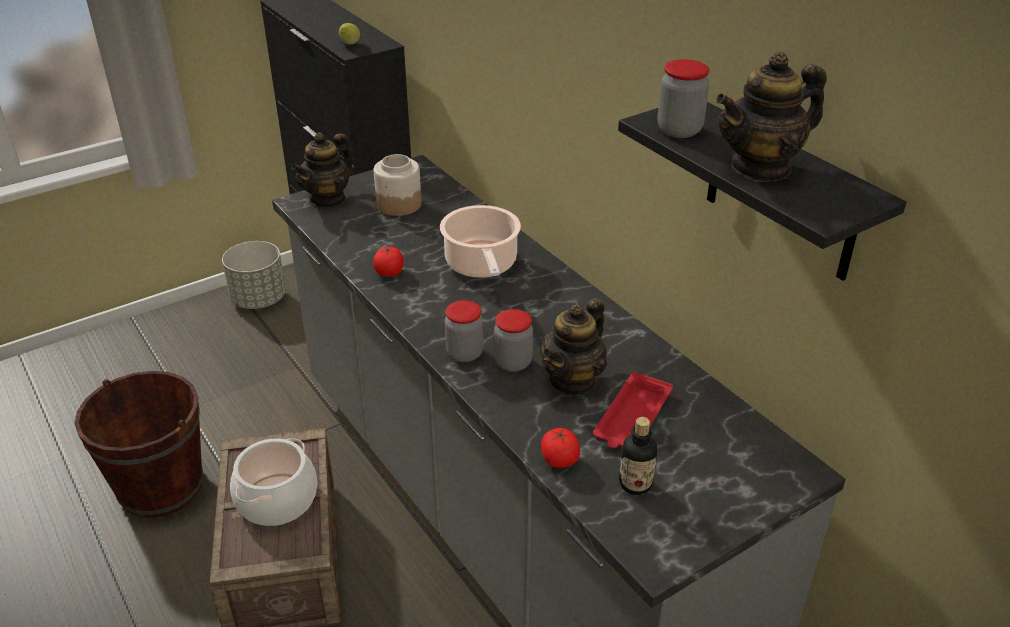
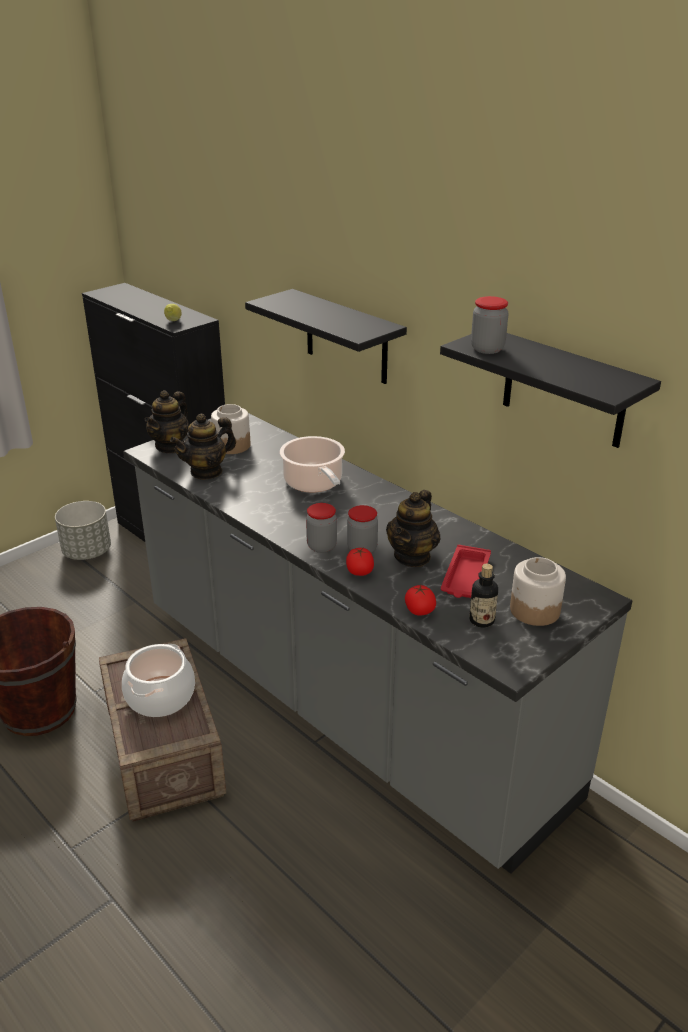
camera: 10 degrees left, 5 degrees down
(389, 272) = (241, 495): tomato -> tomato (359, 572)
(535, 86) = (346, 337): none -> black shelf
(709, 477) = (534, 610): none -> jar
(761, 167) = (555, 368): teapot -> teapot (206, 471)

